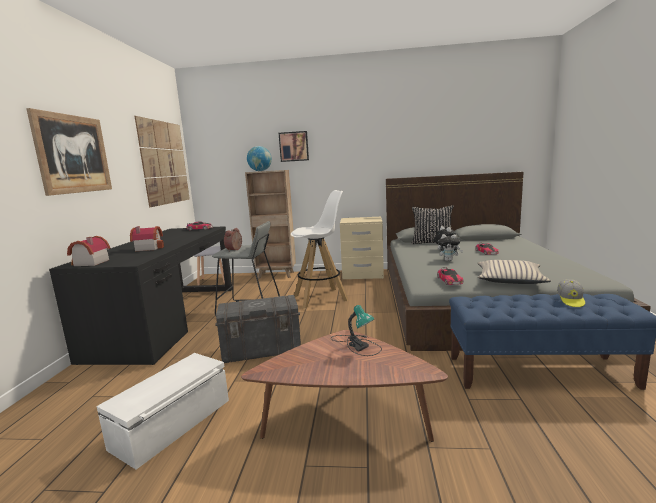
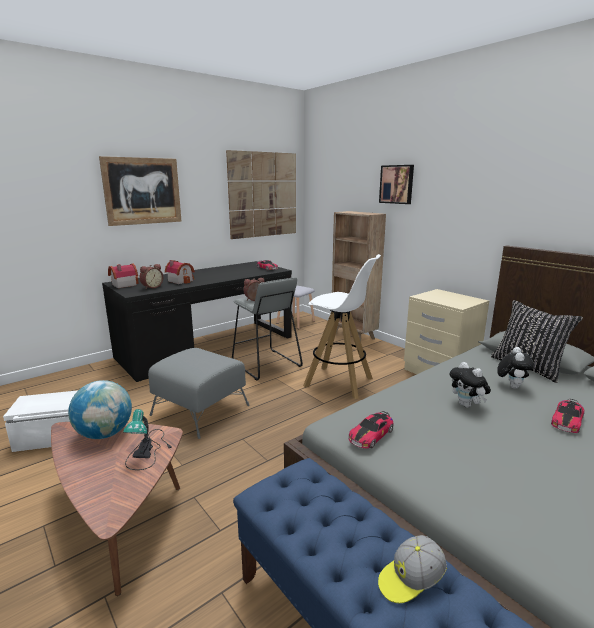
camera: 45 degrees right, 5 degrees up
(134, 256) = (151, 287): none -> alarm clock
(260, 171) = (353, 212): globe -> globe (105, 434)
(262, 350) = (200, 410): grey storage box -> grey ottoman
(509, 279) = (459, 484): beige pillow -> none

